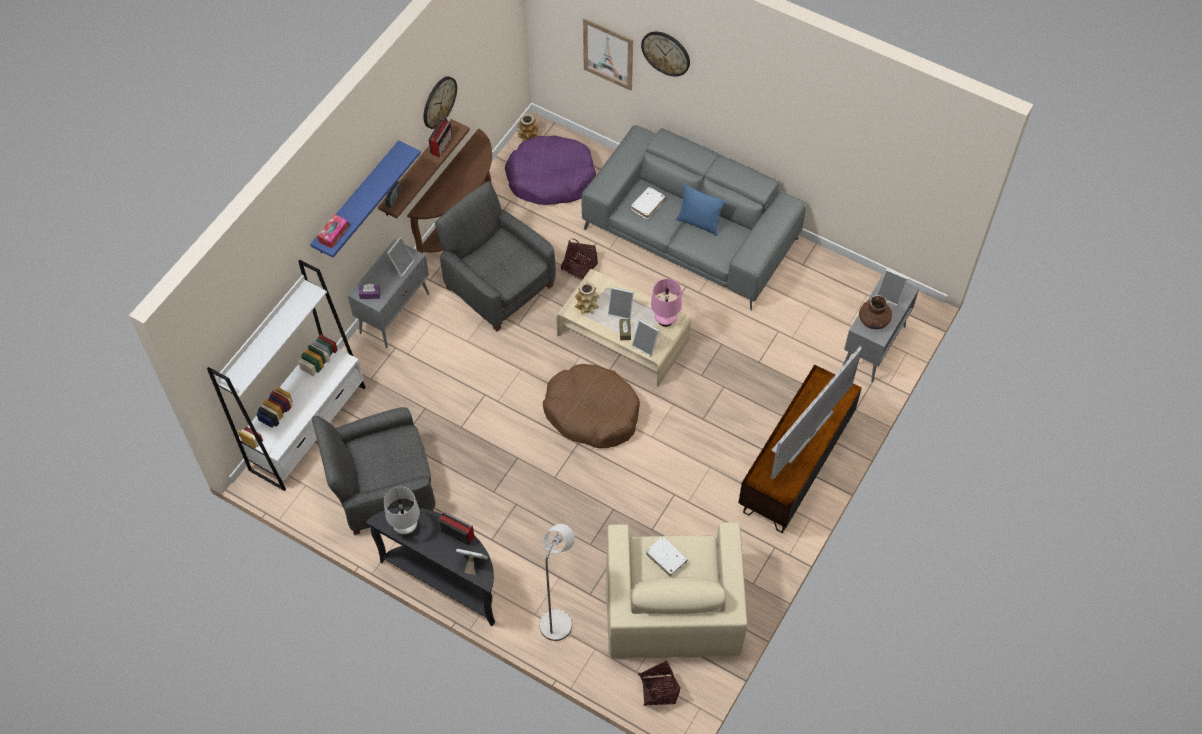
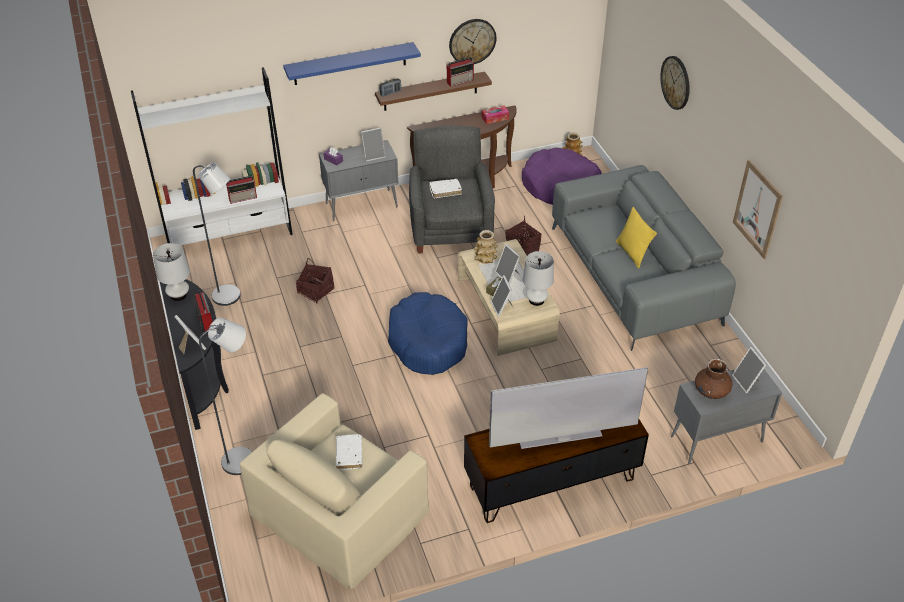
camera: 40 degrees right, 15 degrees down
(325, 388) = (243, 198): none -> radio
(334, 234) = (304, 67): tissue box -> tissue box (495, 118)
(382, 488) = (231, 297): grey armchair -> grey floor lamp
(592, 412) = (428, 342): brown dog bed -> blue dog bed
(608, 54) = (641, 82): picture -> picture (757, 209)
(647, 205) = (602, 221): white book -> white book (445, 191)
(658, 690) = (257, 564): basket -> basket (315, 291)
(665, 320) = (536, 300): pink table lamp -> white table lamp
(699, 223) = (632, 253): blue pillow -> yellow pillow

